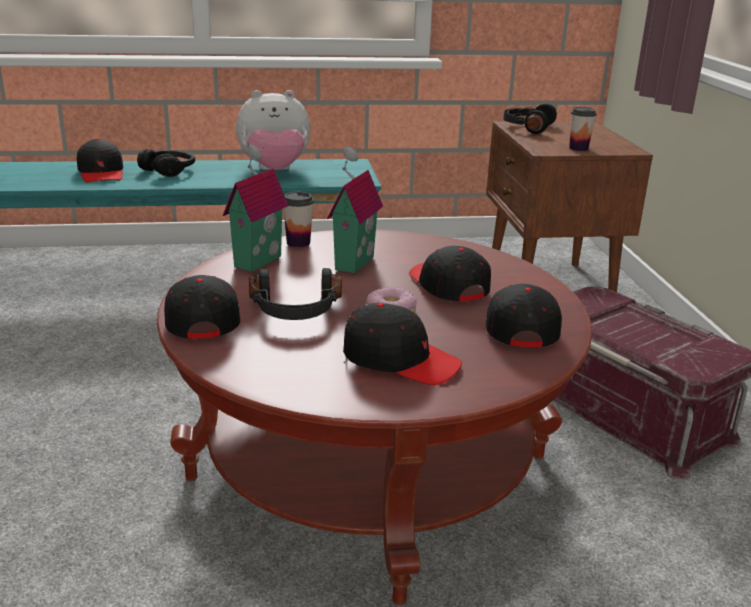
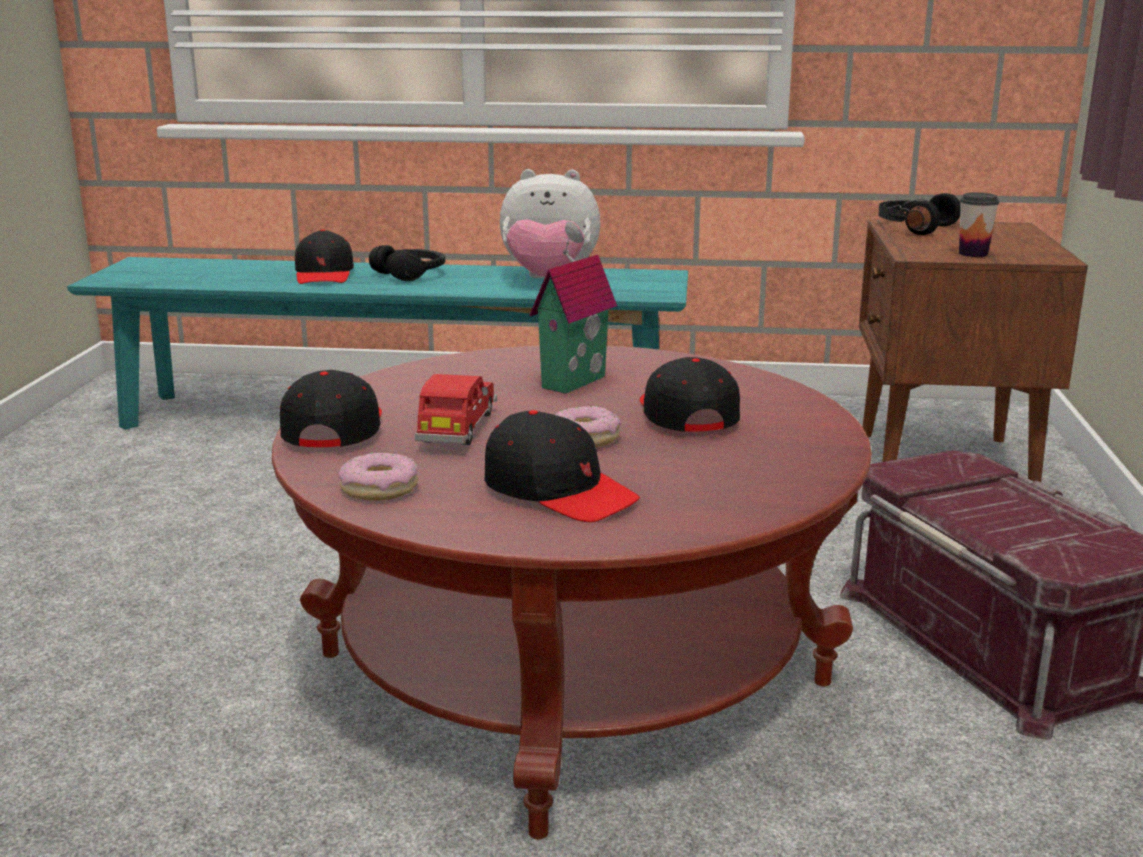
camera: 15 degrees right, 5 degrees down
(255, 260) = (444, 372): toy house -> none
(268, 370) = (379, 488): none -> donut
(295, 312) = (457, 430): black headphones -> red toy car
(298, 243) = (513, 356): cup -> none
(520, 327) = (754, 467): black cap -> none

